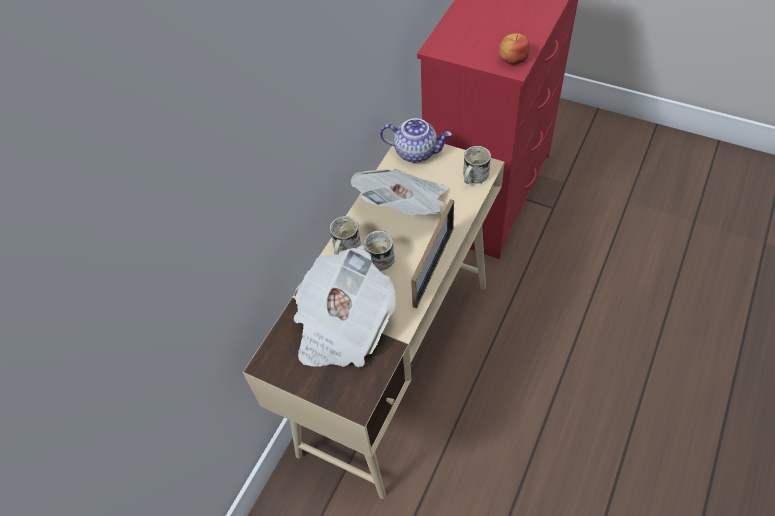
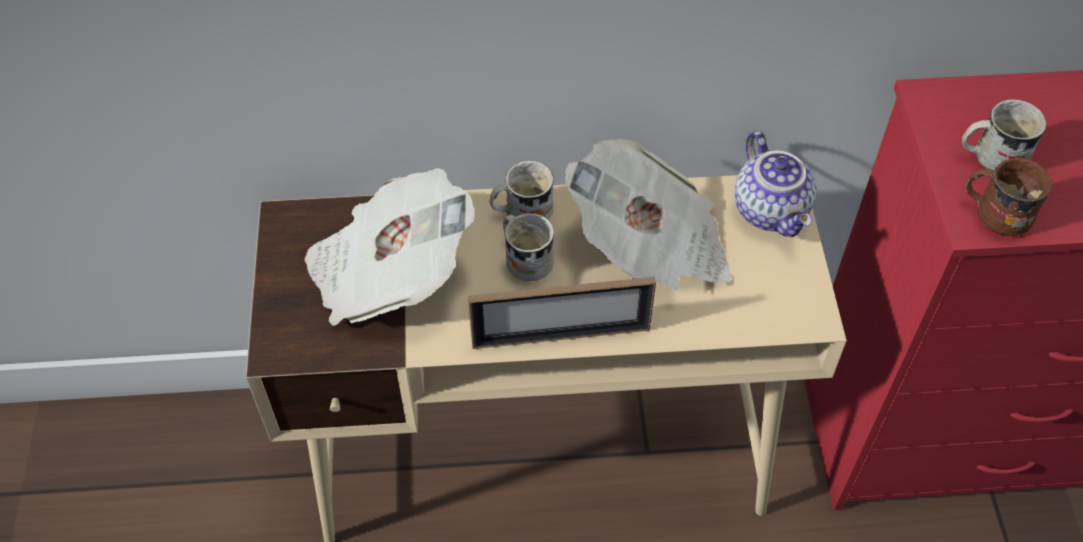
camera: 55 degrees right, 0 degrees up
(473, 178) = (776, 311): white mug -> white mug (990, 157)
(513, 59) = (995, 213): apple -> brown mug

